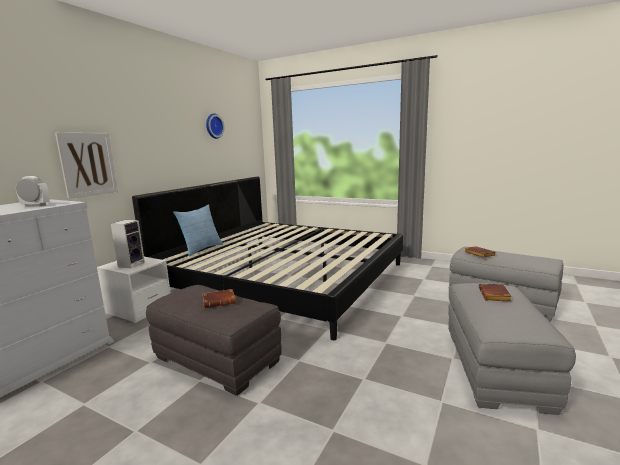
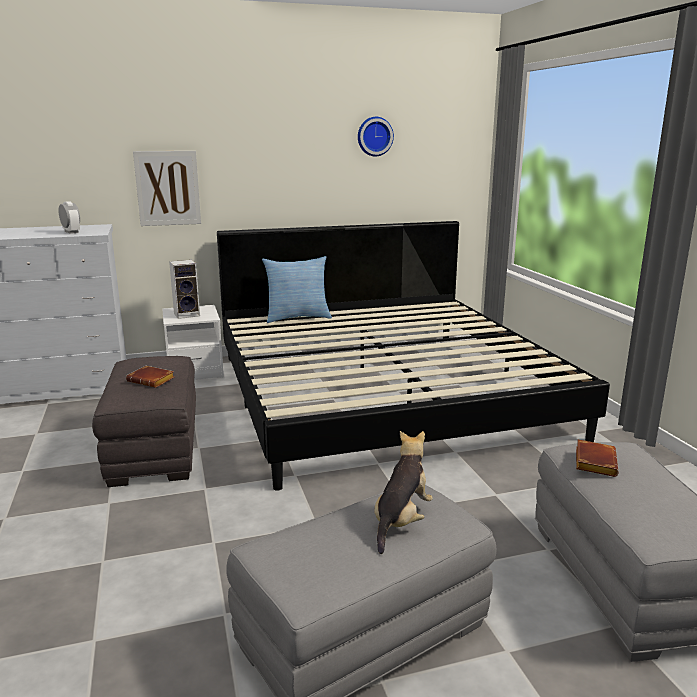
camera: 45 degrees right, 5 degrees up
(495, 296) = (401, 521): brown book -> plush toy

